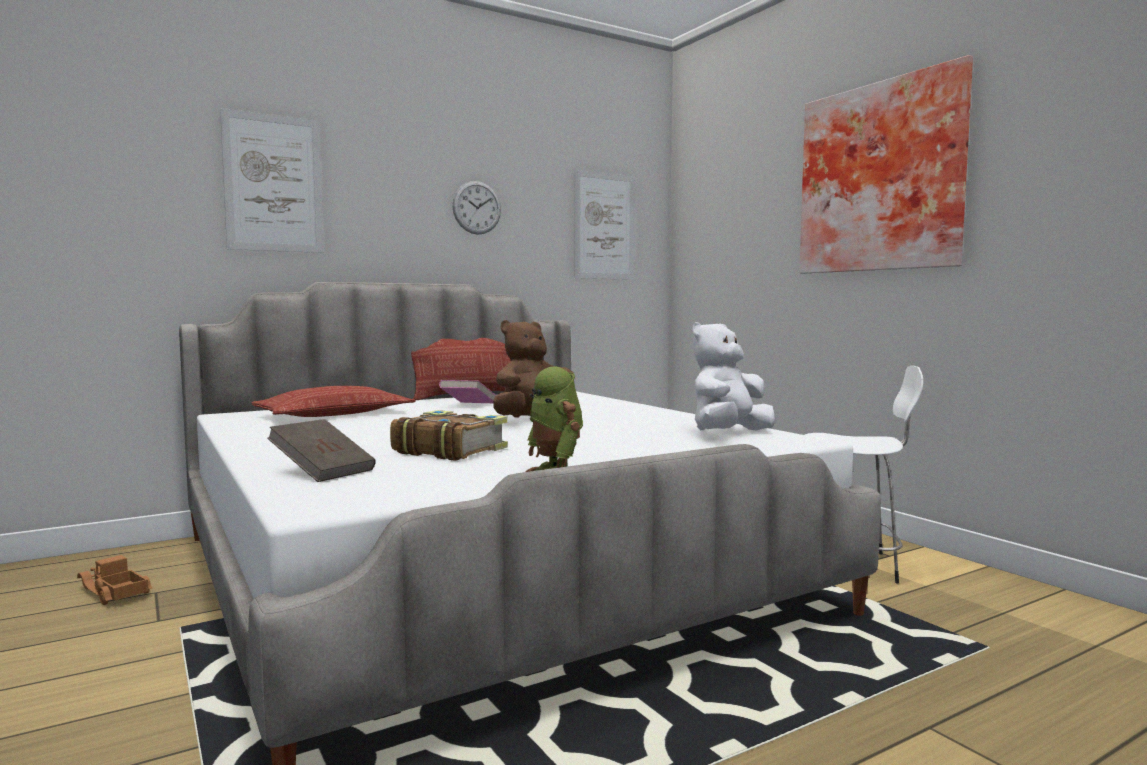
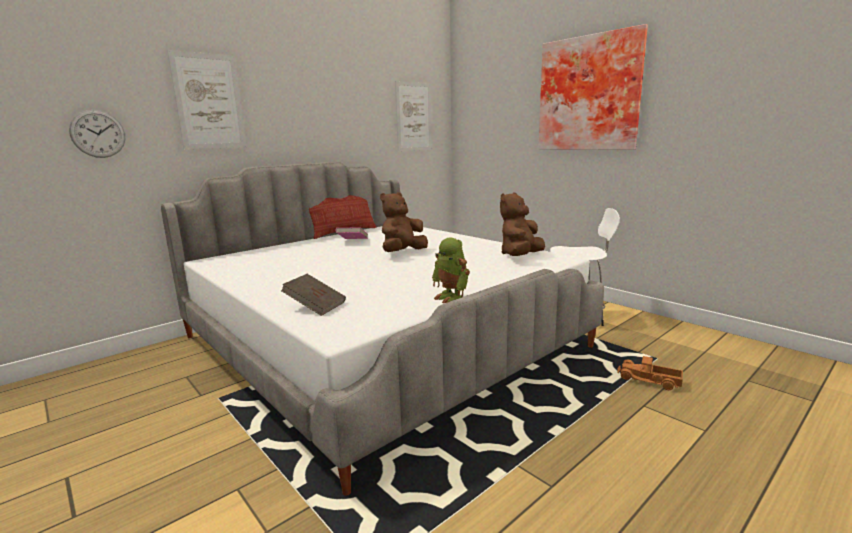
camera: 10 degrees left, 10 degrees up
(114, 593) = (158, 380): toy truck -> toy truck (649, 380)
(334, 414) = (275, 255): pillow -> none
(449, 450) = (374, 282): book -> none
(477, 207) = (338, 110): wall clock -> wall clock (98, 134)
(728, 434) = (520, 256): white plush toy -> brown plush toy

